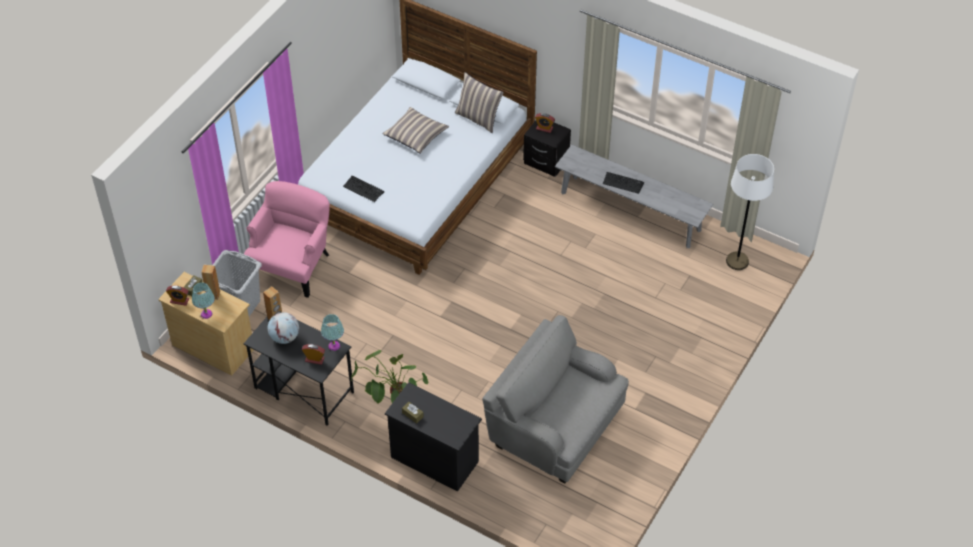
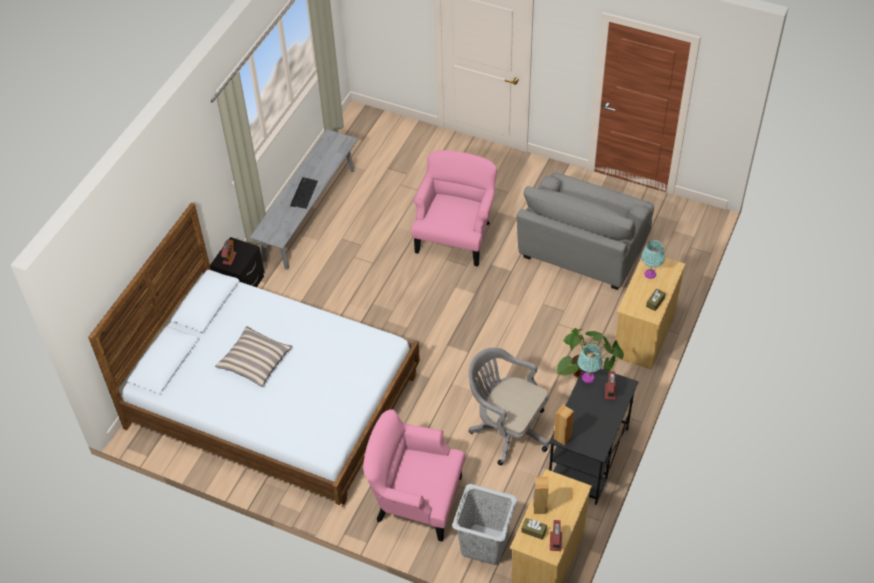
camera: 95 degrees left, 0 degrees up
(206, 314) = (569, 509): turquoise table lamp -> turquoise table lamp (650, 274)
(285, 337) = (587, 424): globe -> none
(348, 334) = (506, 429): none -> grey office chair
(363, 189) = (345, 398): keyboard -> none
(434, 459) = (644, 335): black dresser -> beige dresser
(478, 118) = (225, 307): pillow -> none
(587, 321) = (455, 236): none -> pink armchair
(737, 261) = (367, 137): white floor lamp -> none

